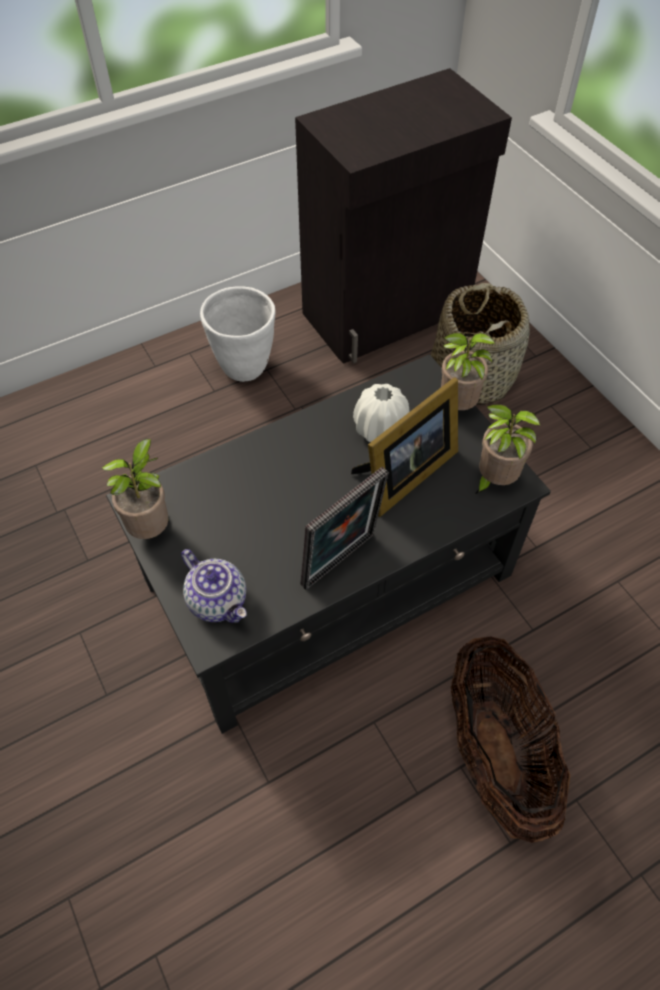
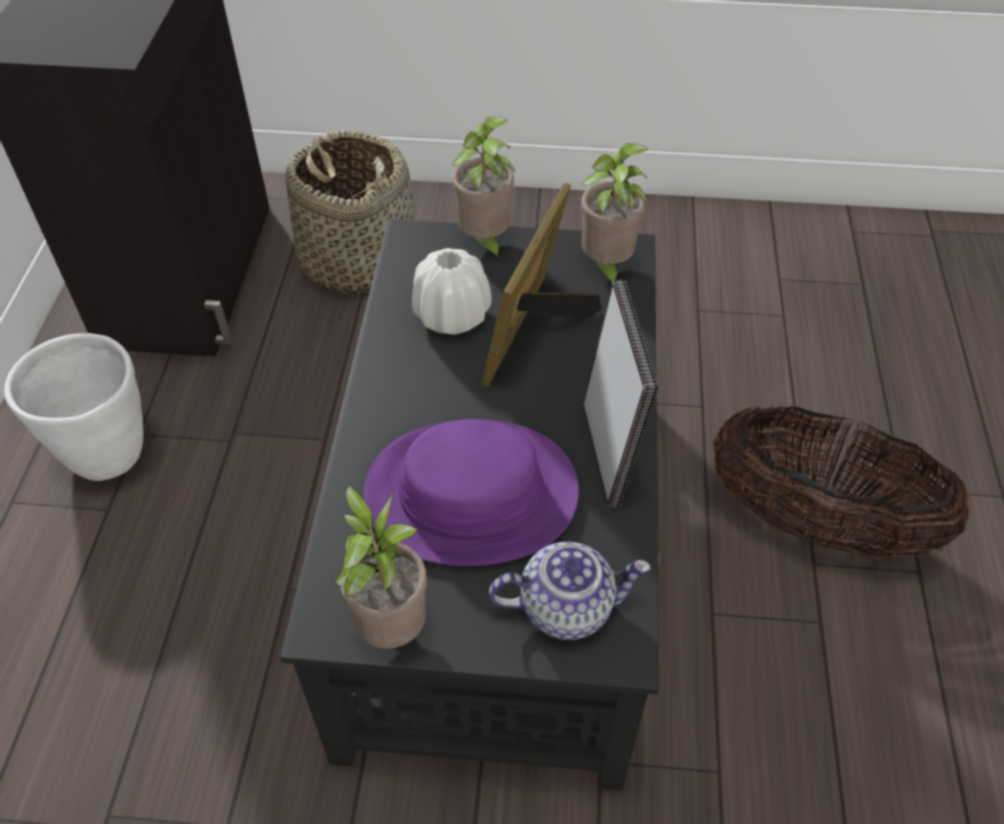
camera: 55 degrees left, 5 degrees down
(259, 514) = (471, 494): none -> purple hat
(404, 475) = (535, 332): picture frame -> picture frame turned 150 degrees counterclockwise

